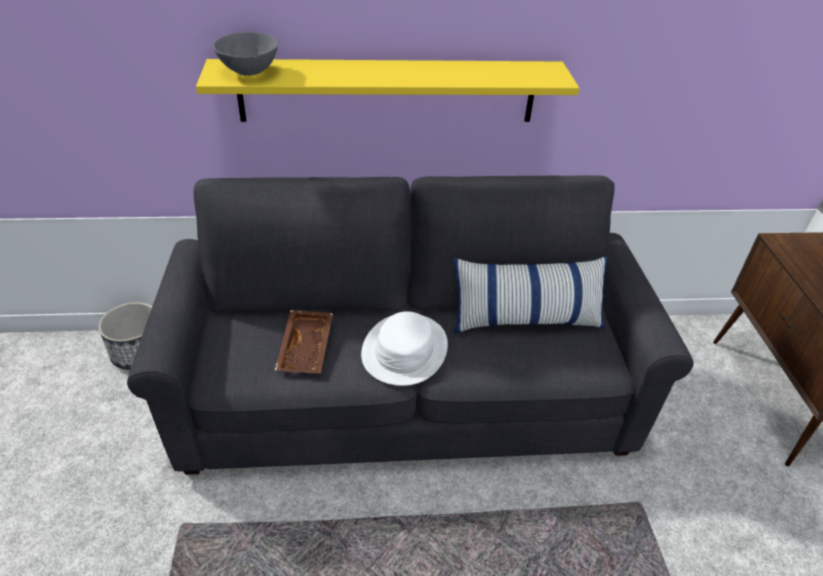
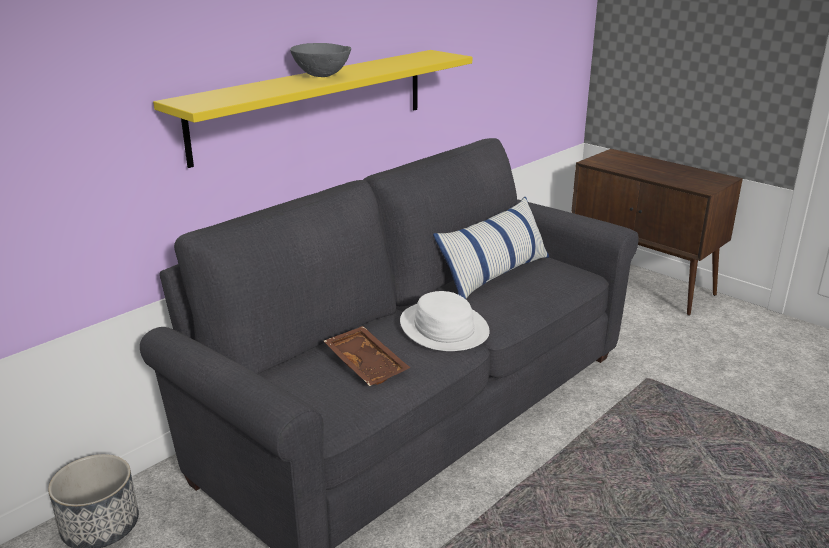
camera: 40 degrees left, 15 degrees down
(248, 72) = (217, 98): grey bowl -> grey bowl (321, 76)

